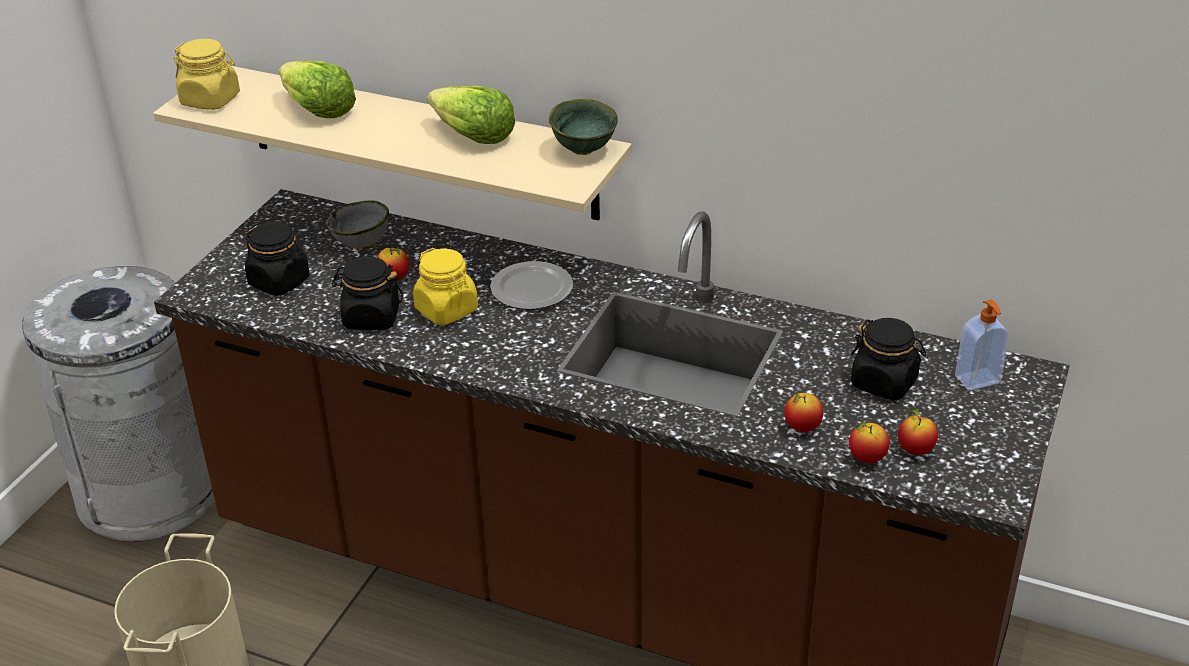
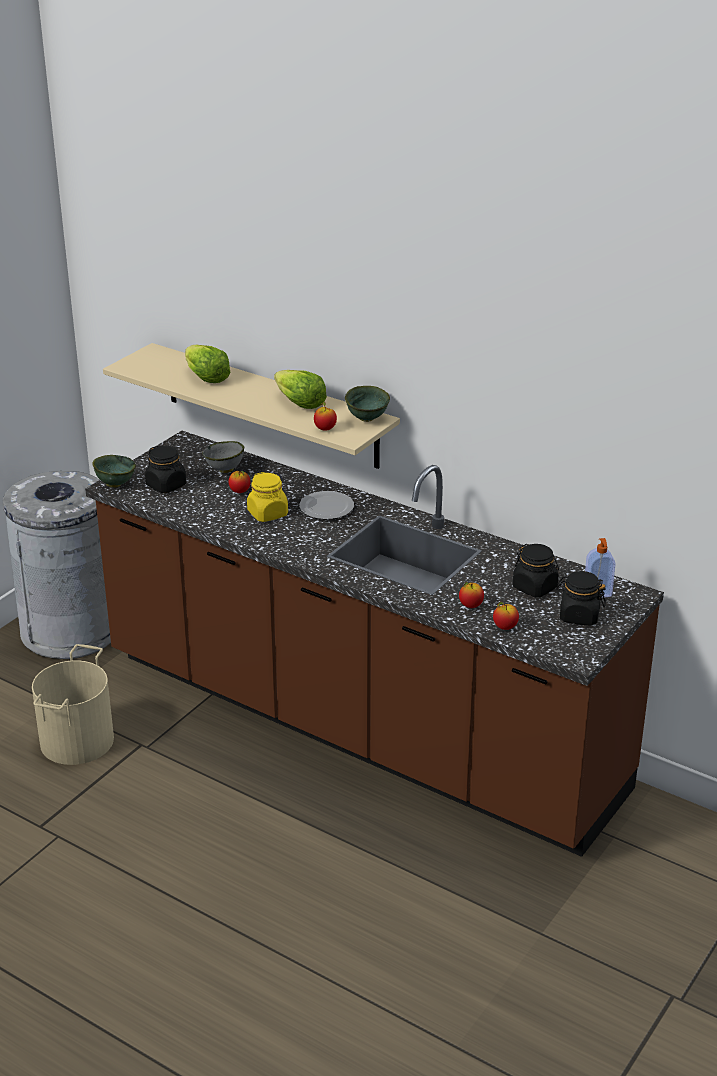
camera: 10 degrees right, 5 degrees down
(199, 288) = (115, 484): none -> green bowl
(211, 100) = (140, 364): yellow jar -> none
(371, 318) = (218, 513): black jar -> black jar (579, 616)
(915, 450) = (538, 627): apple -> apple (325, 429)

